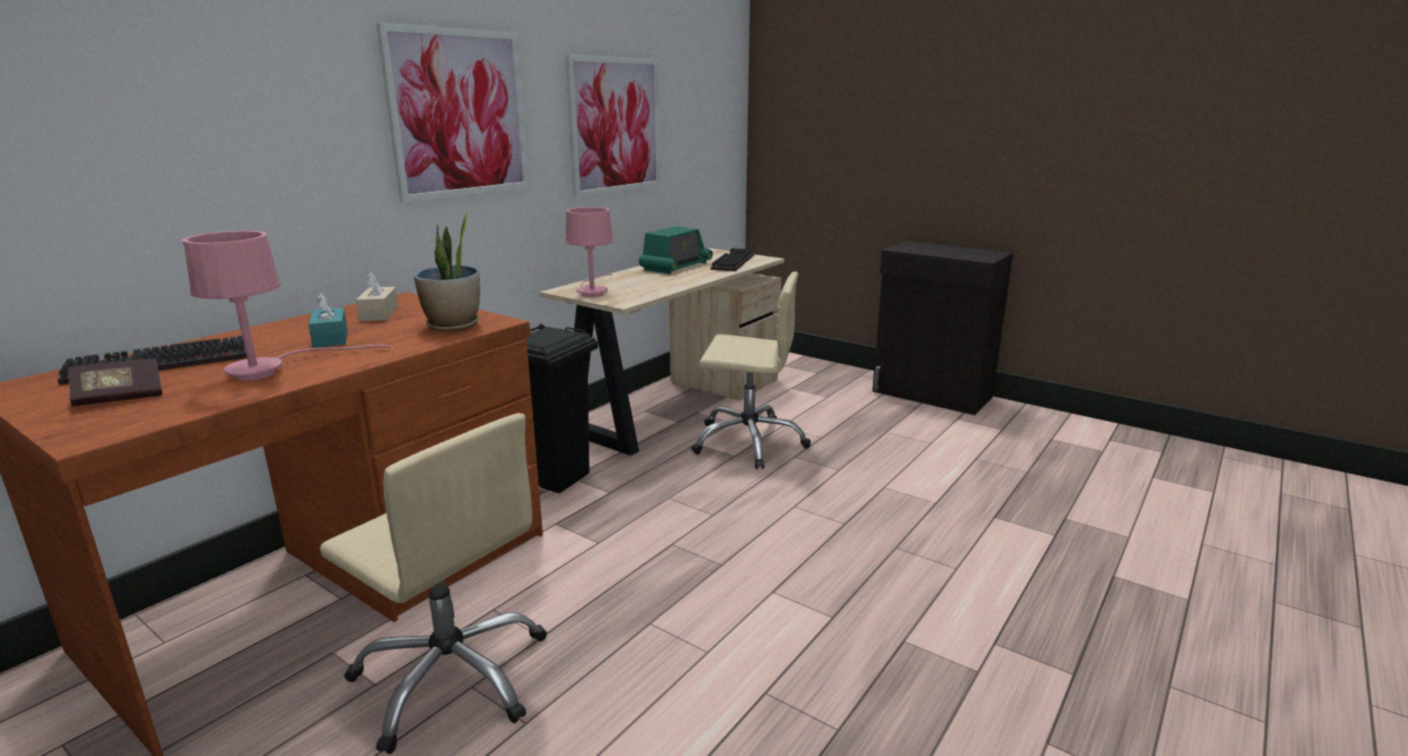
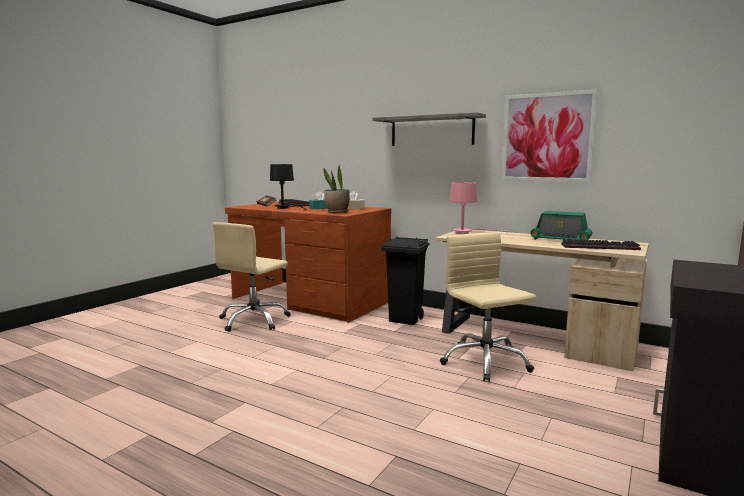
camera: 85 degrees right, 10 degrees down
(271, 370) = (286, 208): pink table lamp -> black table lamp
(459, 114) = (431, 131): picture -> grey shelf
(749, 442) = (485, 362): beige office chair -> beige office chair turned 150 degrees clockwise

